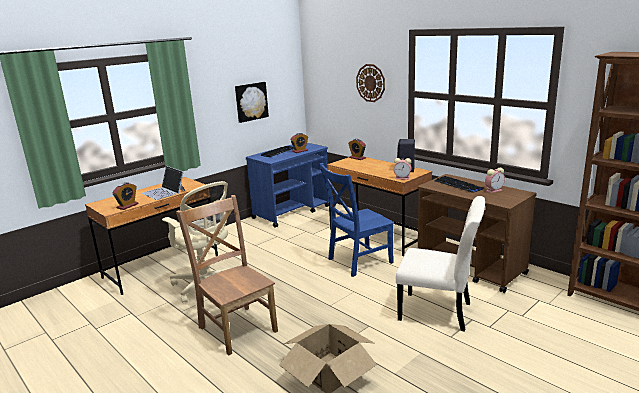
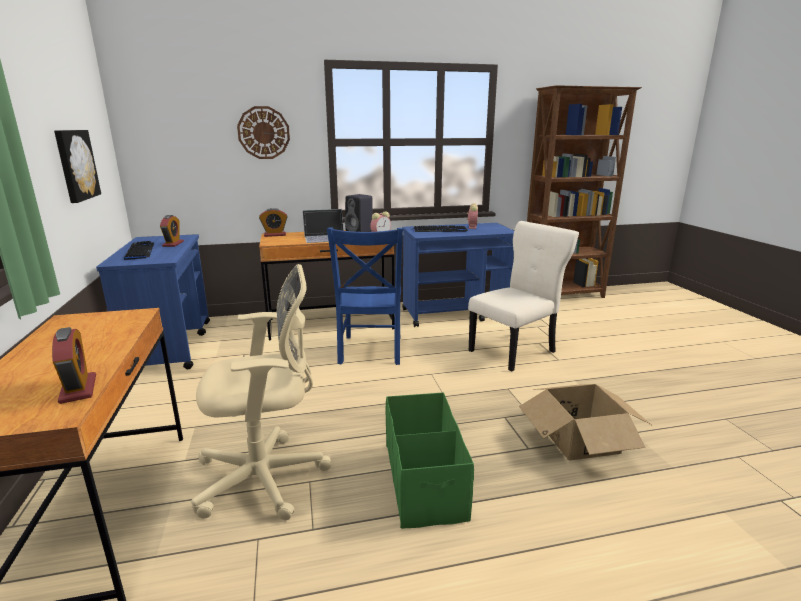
camera: 60 degrees left, 0 degrees up
(164, 192) = (92, 343): laptop -> laptop (325, 237)
(236, 327) = (424, 480): brown chair -> green storage box
(471, 268) = (456, 314): brown cart -> blue cart

